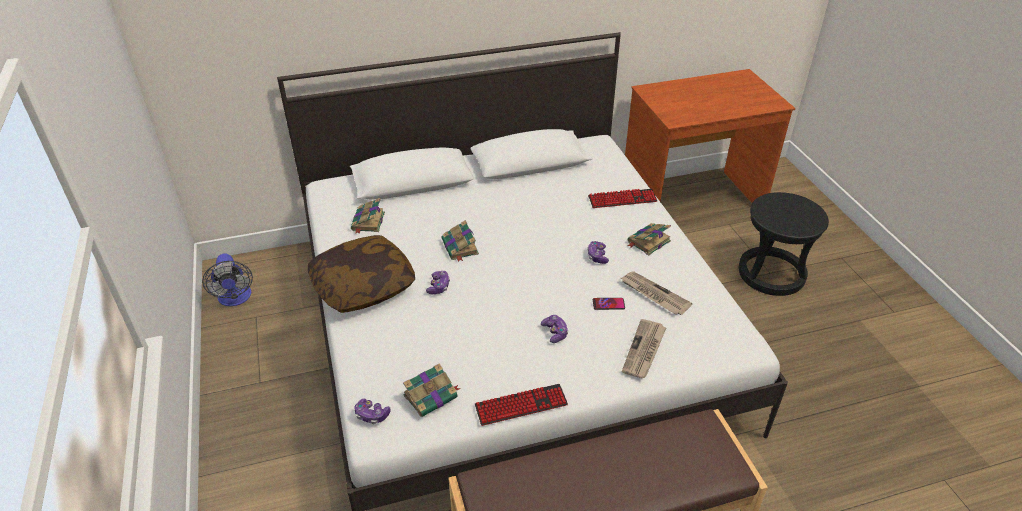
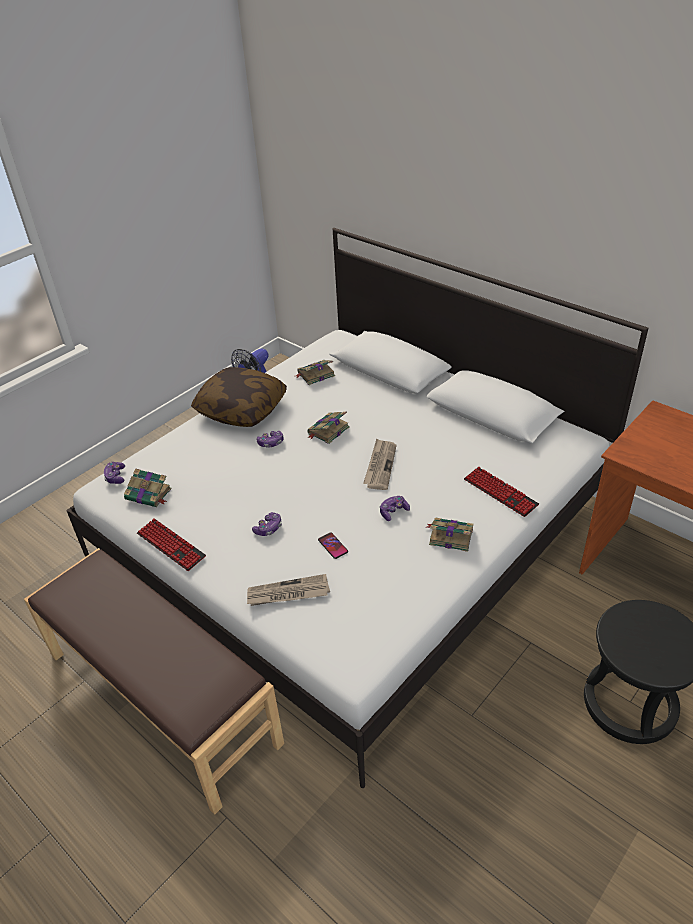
camera: 60 degrees right, 0 degrees up
(654, 294) = (373, 571): newspaper -> newspaper (380, 466)

